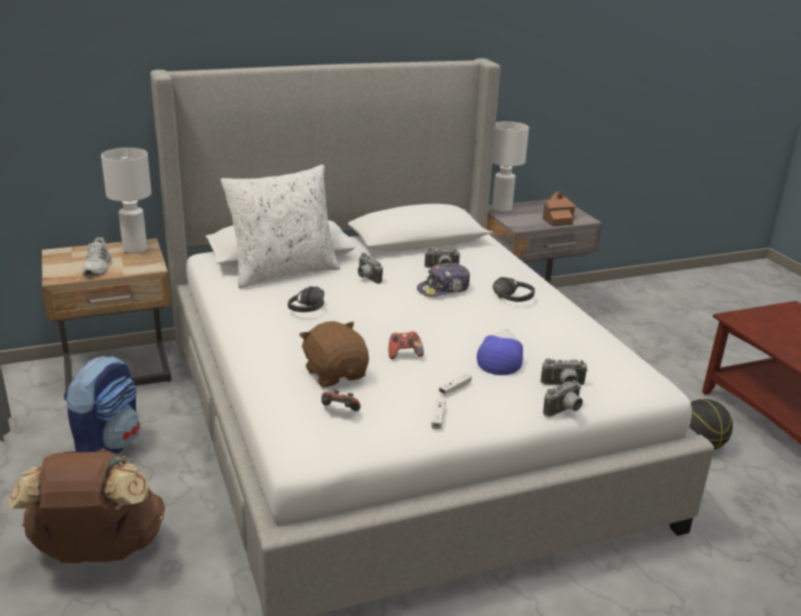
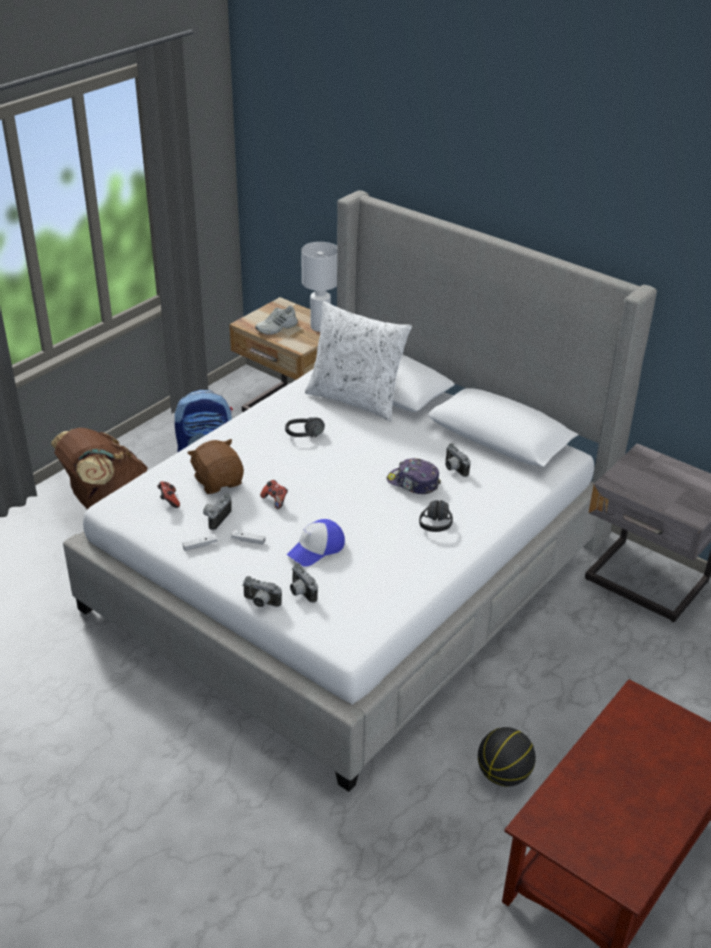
camera: 60 degrees right, 10 degrees up
(336, 374) = (218, 481): brown plush toy -> brown plush toy turned 60 degrees counterclockwise
(366, 278) = (390, 439): camera -> camera (216, 518)
(501, 209) = (647, 457): white table lamp -> none
(501, 358) = (316, 549): cap -> cap turned 150 degrees clockwise
(557, 218) = (669, 498): toy house -> none

